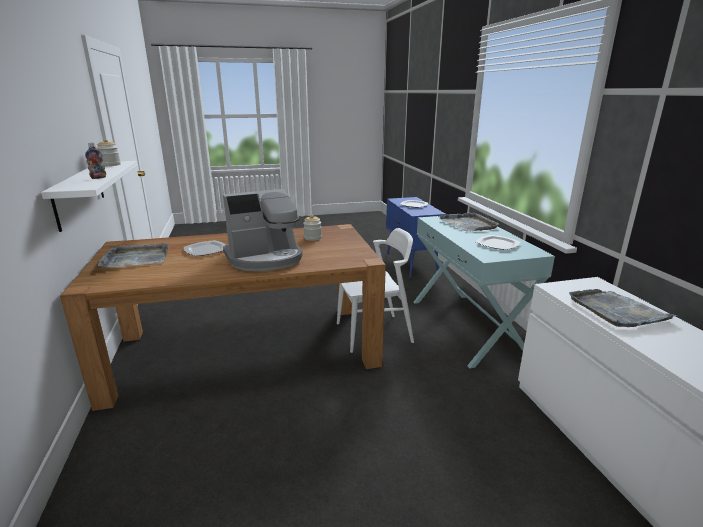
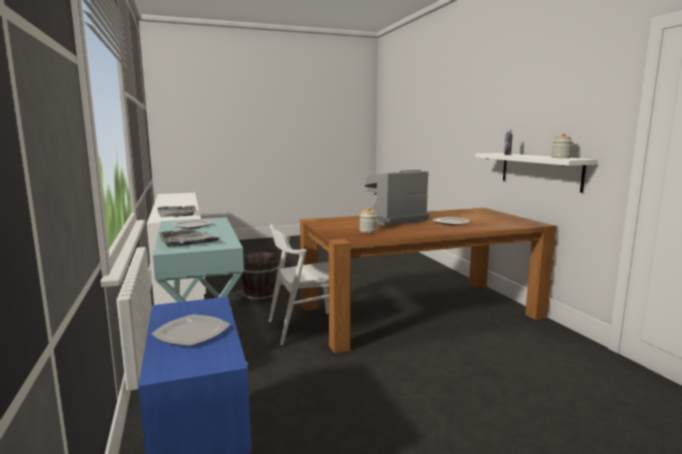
camera: 175 degrees right, 10 degrees down
(136, 258) = (491, 218): grey tray -> none
(445, 393) = (260, 295): none -> brown bucket

